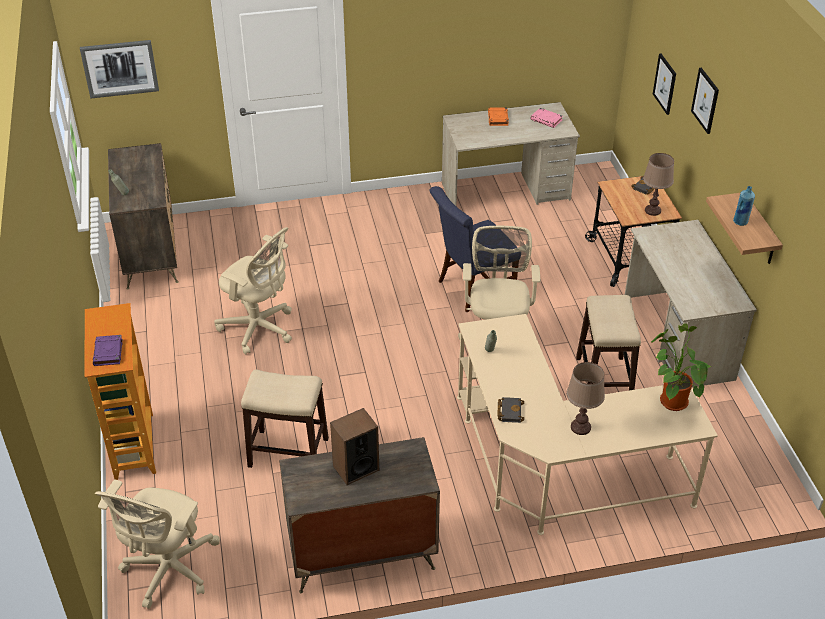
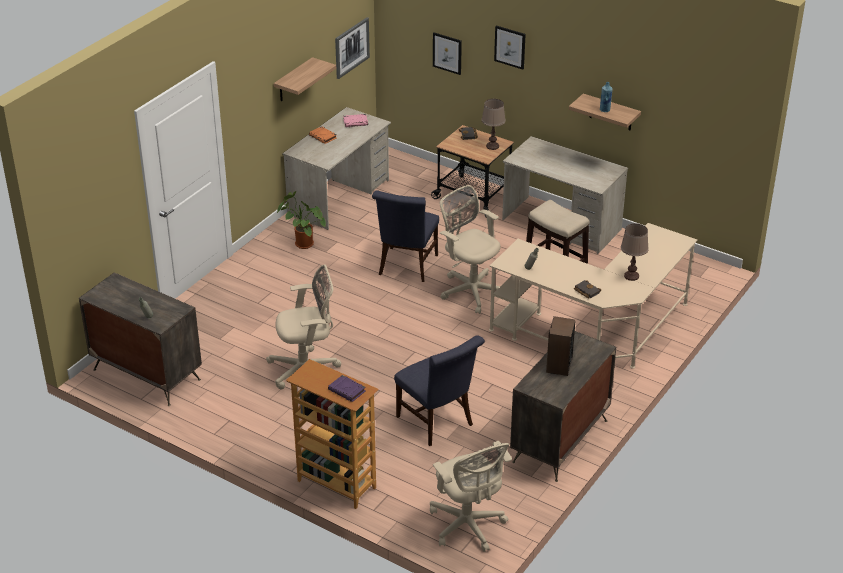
camera: 45 degrees left, 5 degrees down
(120, 68) = (80, 215): picture -> picture (351, 47)
(287, 452) = (438, 423): stool -> blue chair
(474, 42) = (293, 80): none -> shelf
(671, 400) = (653, 236): potted plant -> potted plant (302, 244)

